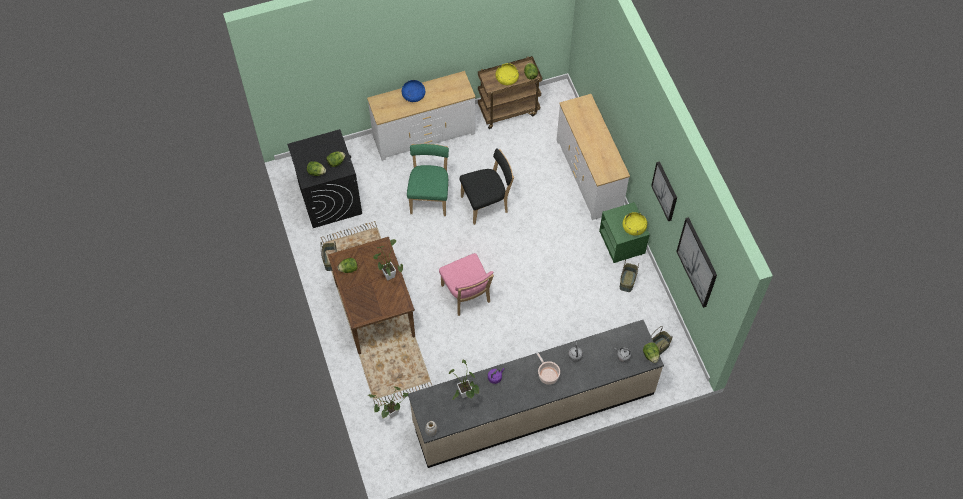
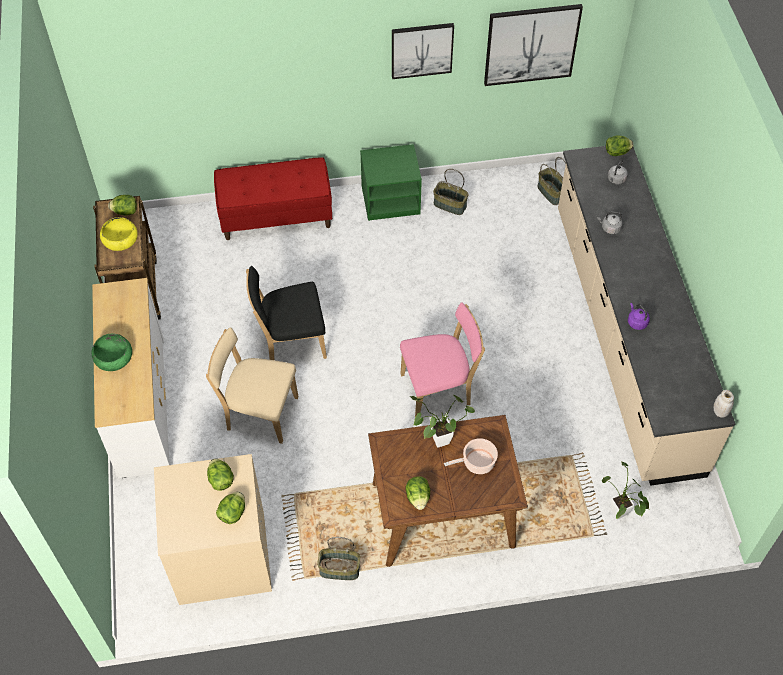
camera: 80 degrees left, 5 degrees down
(329, 199) = (221, 558): black washing machine -> beige washing machine
(413, 95) = (114, 358): blue bowl -> green bowl
(430, 197) = (259, 413): green chair -> beige chair
(465, 396) = (663, 362): potted plant -> none
(486, 204) = (290, 342): black chair -> black chair turned 90 degrees counterclockwise
(547, 374) = (636, 262): cooking pot -> cooking pot (476, 463)
(589, 175) = (276, 216): white dresser -> red bench
(634, 227) = (399, 157): yellow bowl -> none

